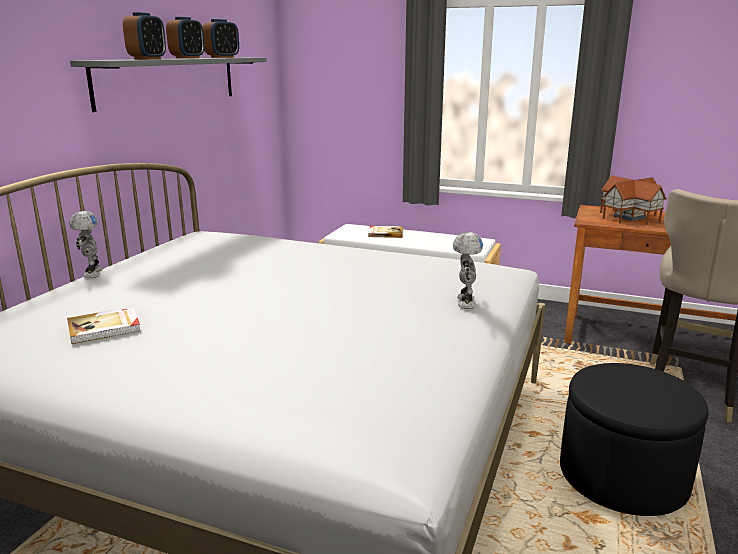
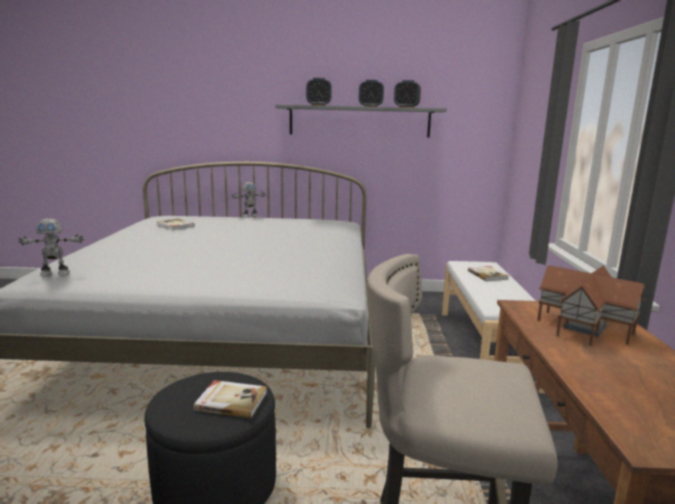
camera: 70 degrees right, 5 degrees down
(464, 302) = (233, 277): toy robot -> toy robot (55, 273)
(642, 378) = (231, 401): none -> book

